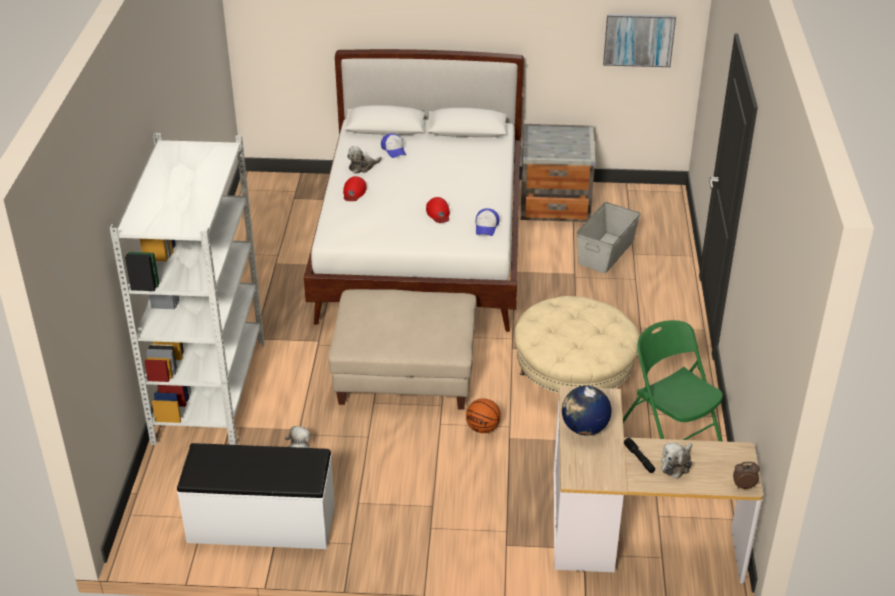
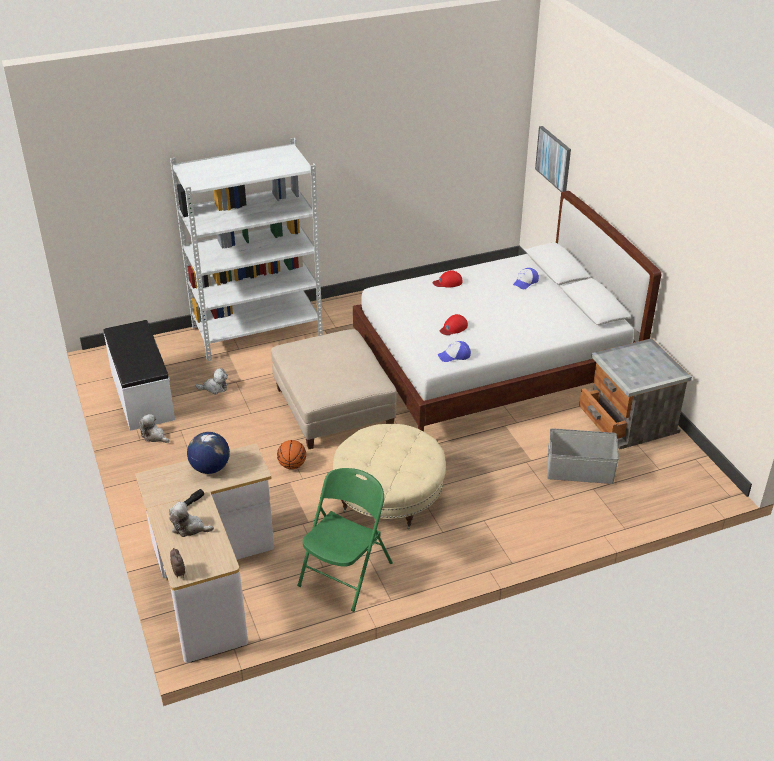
camera: 65 degrees right, 0 degrees up
(362, 167) = (487, 276): plush toy -> plush toy (154, 436)
(638, 39) = (739, 315): picture -> picture (554, 159)

